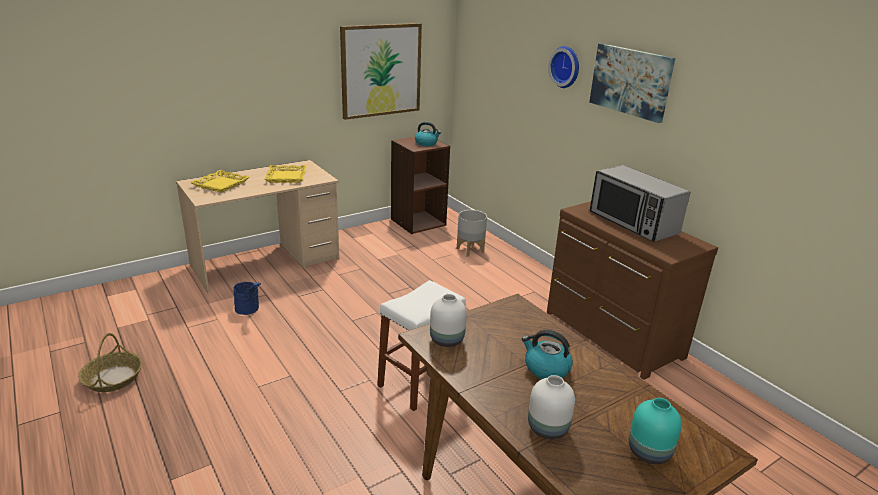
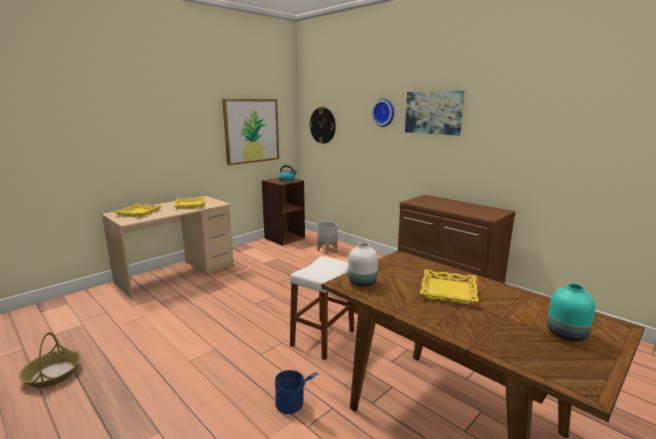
camera: 10 degrees left, 10 degrees down
(249, 310) = (170, 307): blue bucket -> blue bucket (294, 406)
(484, 67) = (322, 125): none -> wall clock
(546, 368) = (449, 291): kettle -> yellow tray
(546, 428) = (477, 329): white vase -> none
(633, 223) = (452, 204): microwave -> none

